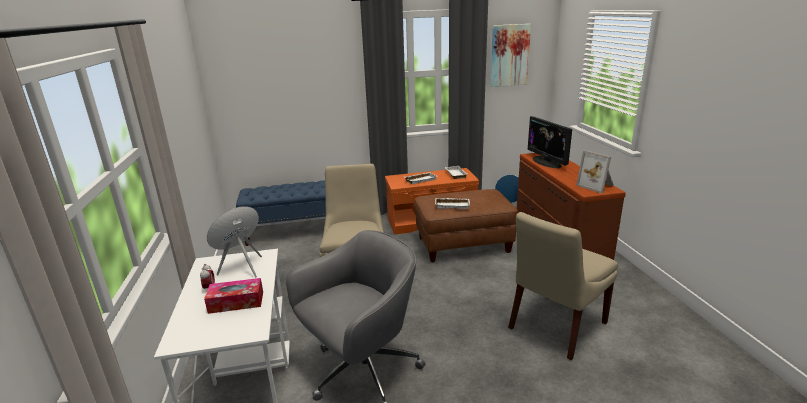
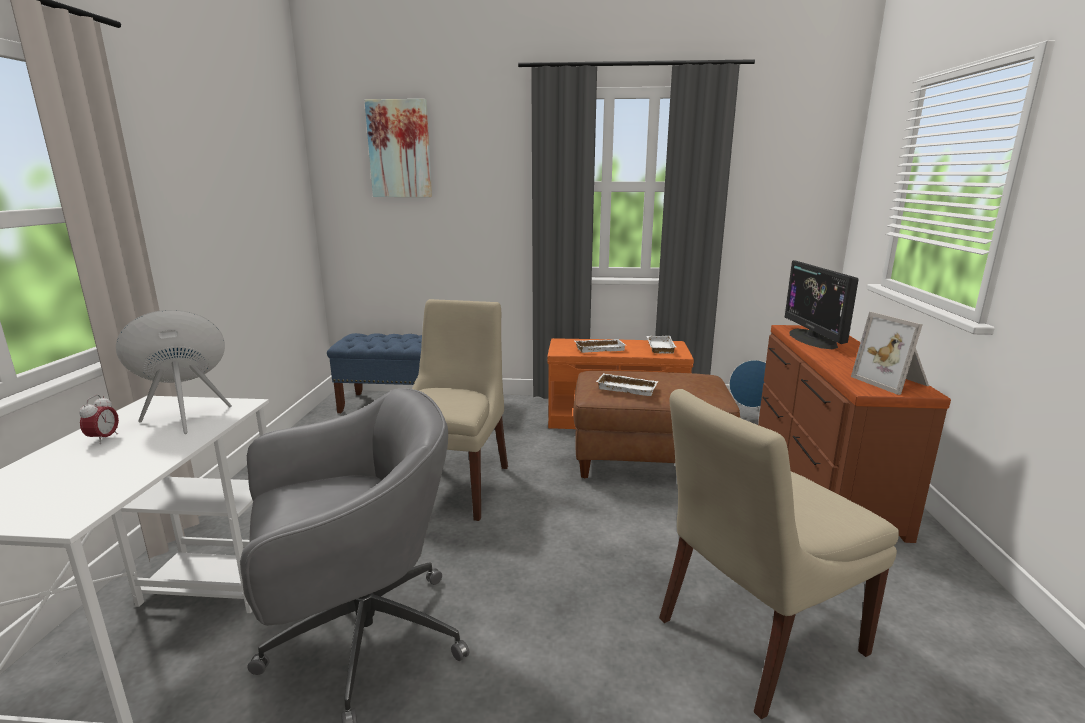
camera: 15 degrees right, 5 degrees down
(236, 302) = (109, 466): tissue box -> none
(509, 55) = (772, 165): picture -> picture (399, 149)

